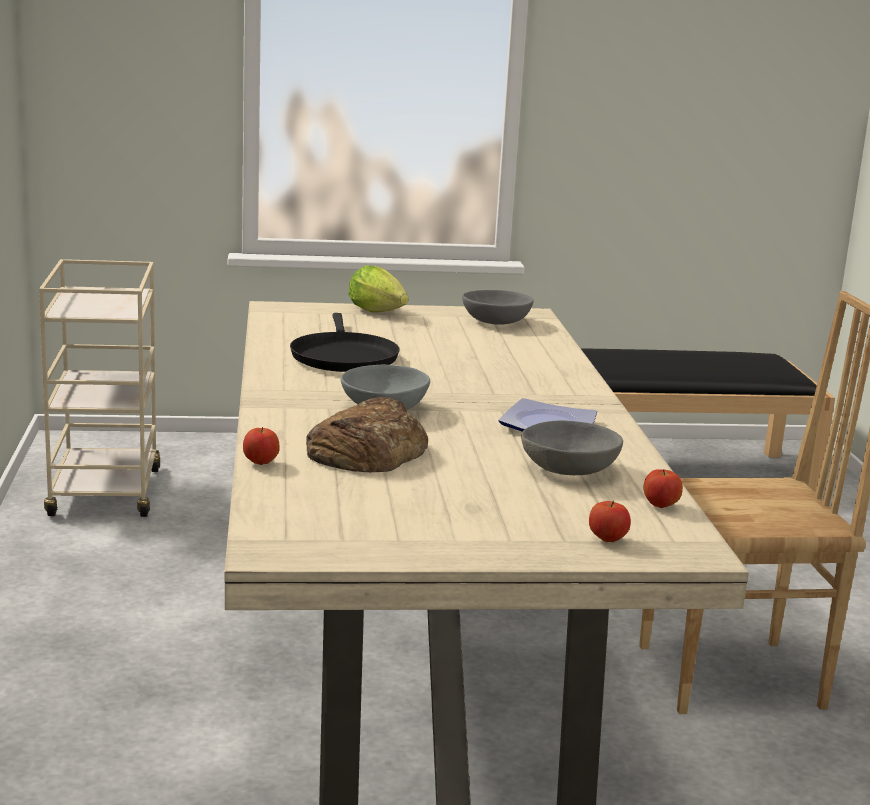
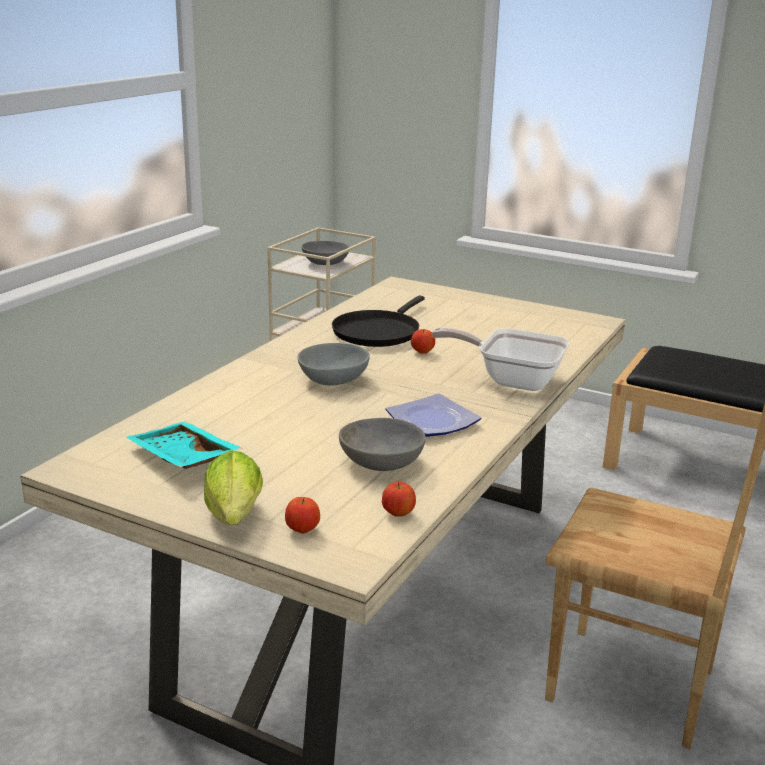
camera: 35 degrees right, 5 degrees up
(260, 463) = (177, 402): apple -> apple (422, 352)
(367, 451) = (261, 411): bread -> none
(374, 512) = (181, 459): none -> turquoise tray
(380, 313) = (470, 301): lettuce -> lettuce (234, 518)
(496, 322) = (553, 323): grey bowl -> grey bowl (326, 263)
(550, 377) = (511, 380): none -> frying pan

